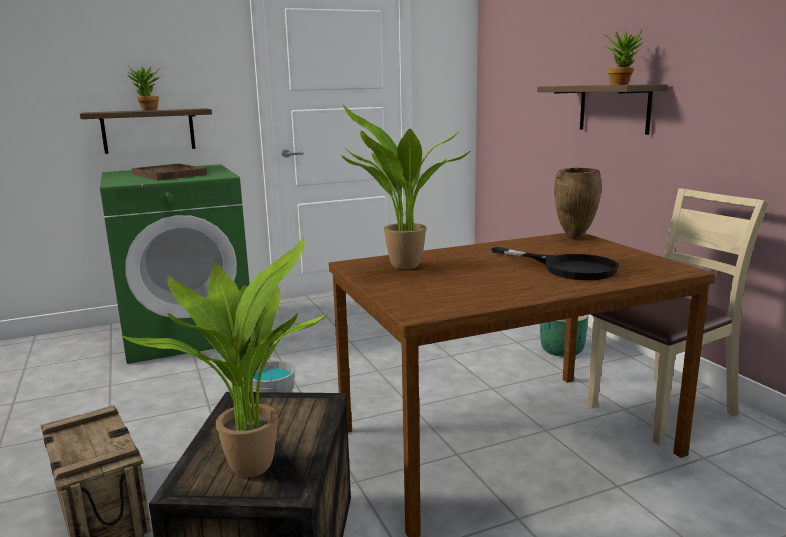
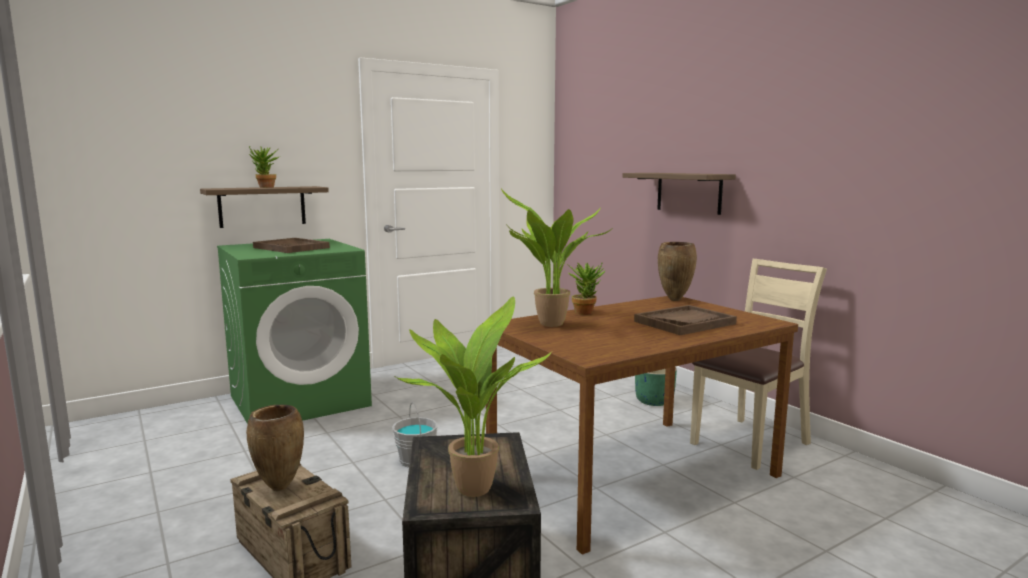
camera: 10 degrees left, 5 degrees down
(80, 440) = (279, 489): none -> brown vase
(567, 268) = (684, 322): black frying pan -> brown tray
(621, 84) = (698, 173): potted plant -> potted plant (585, 312)

